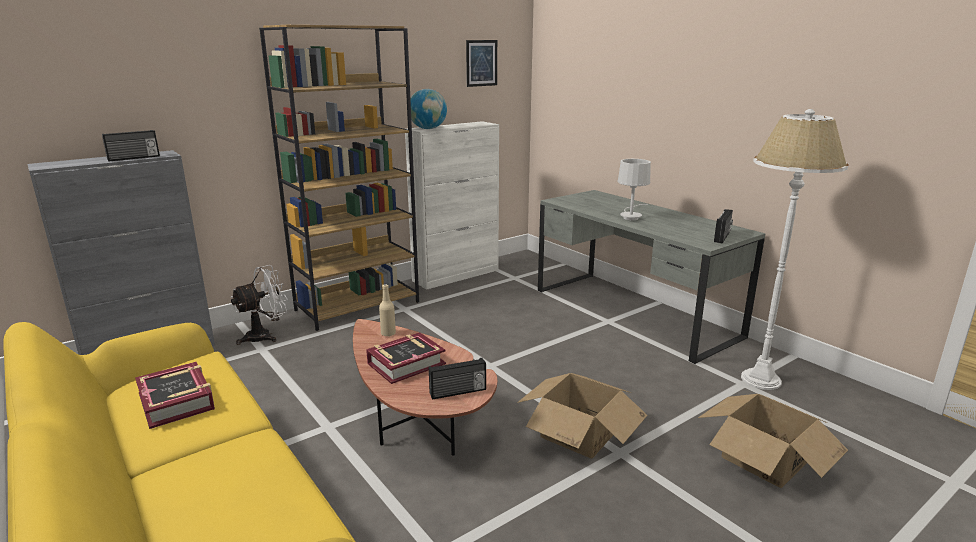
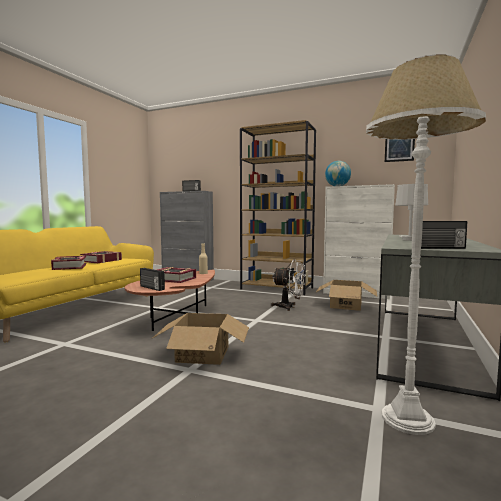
camera: 60 degrees right, 15 degrees down
(217, 447) = (69, 267): none -> book
(265, 336) = (223, 285): white fan -> white fan (289, 307)
(765, 458) = (236, 436): cardboard box -> cardboard box (346, 305)

